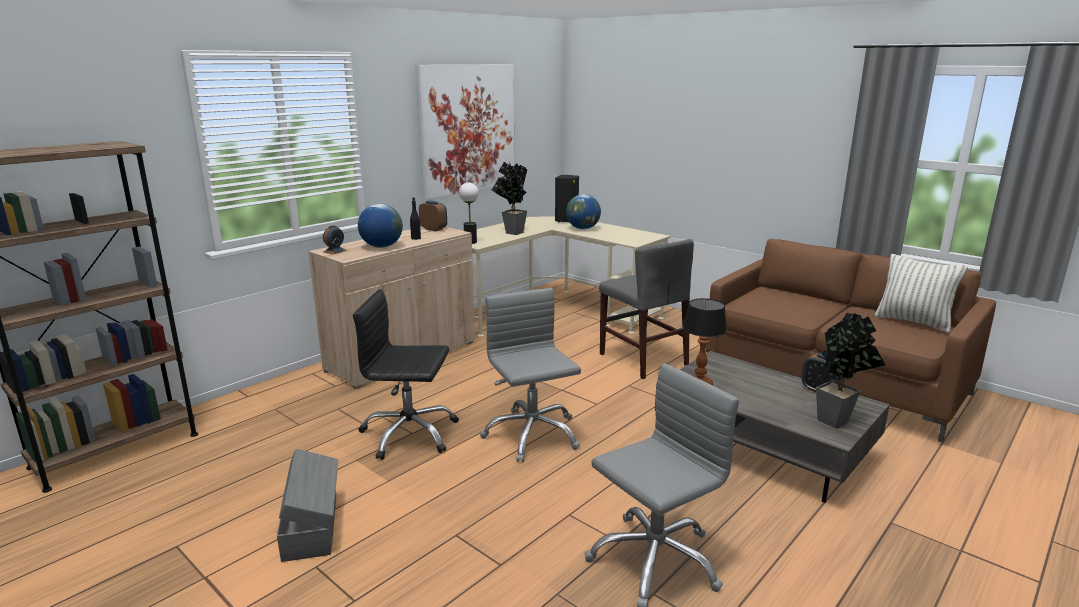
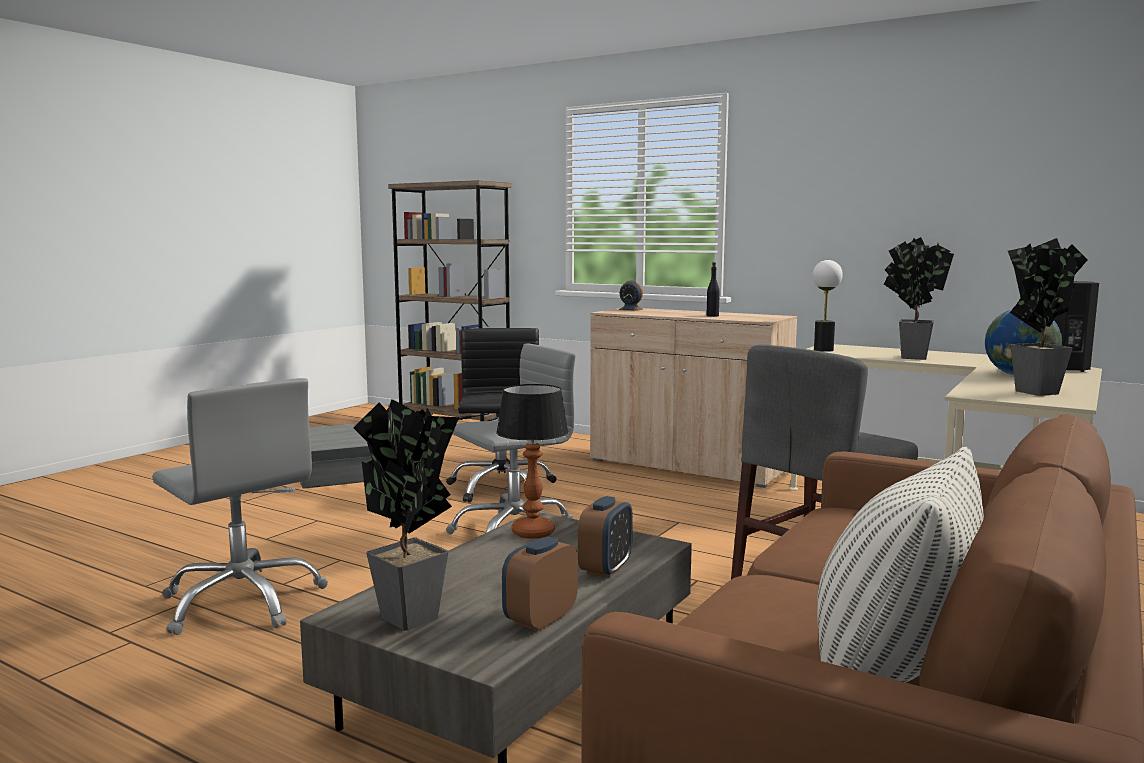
camera: 80 degrees right, 10 degrees down
(382, 246) = (662, 313): globe -> none
(433, 229) = (766, 316): alarm clock -> alarm clock (606, 569)
(467, 129) = (910, 191): picture -> none
(626, 234) = (1034, 391): none -> potted plant

